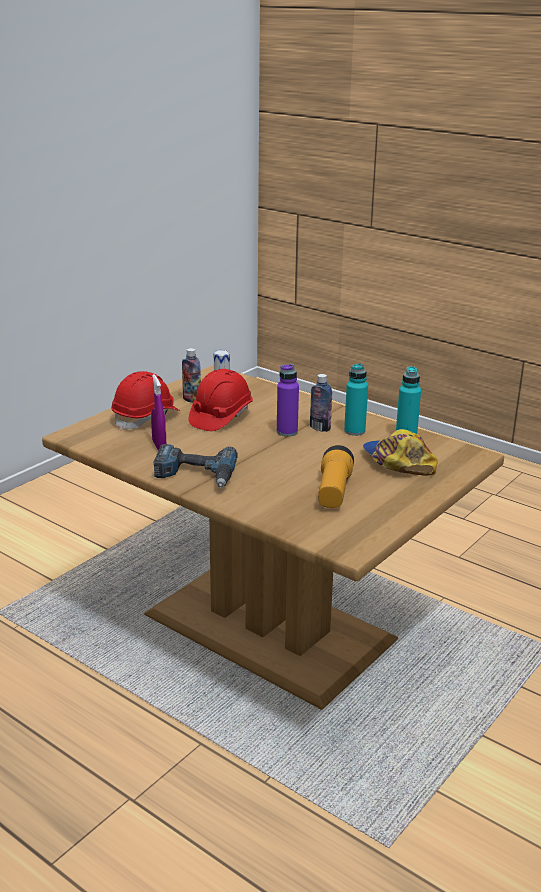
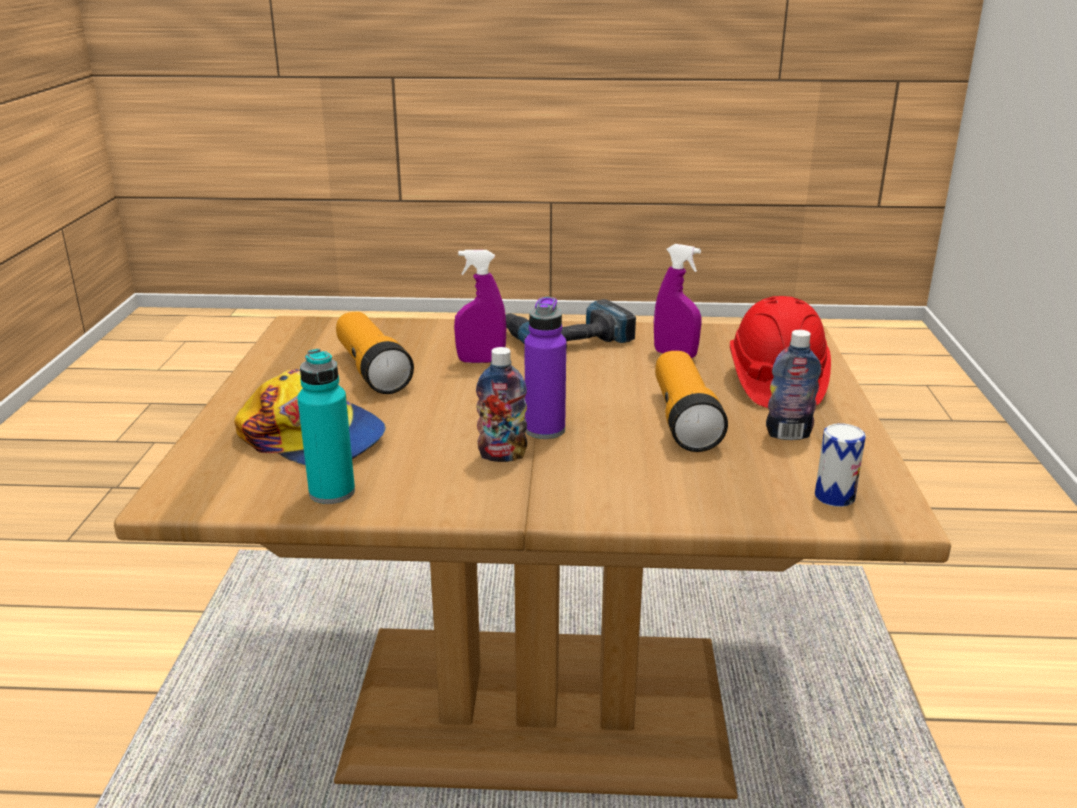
camera: 145 degrees right, 0 degrees up
(220, 417) = (684, 420): red hard hat -> flashlight
(265, 477) = (481, 361): none -> purple spray bottle
(354, 431) = (436, 470): turquoise bottle -> none

